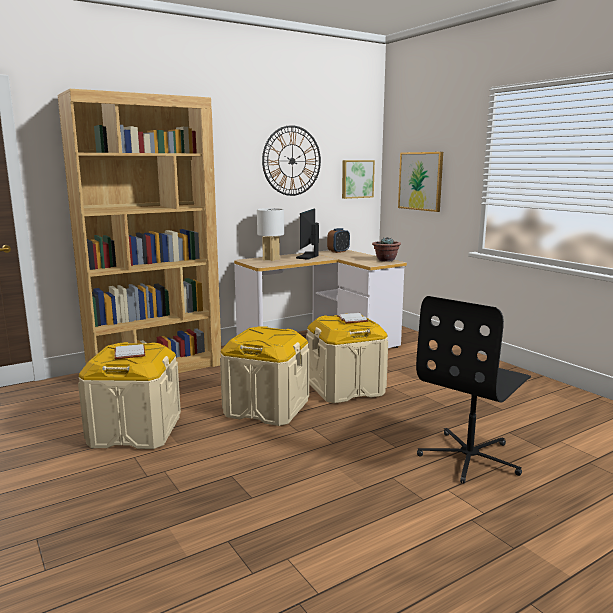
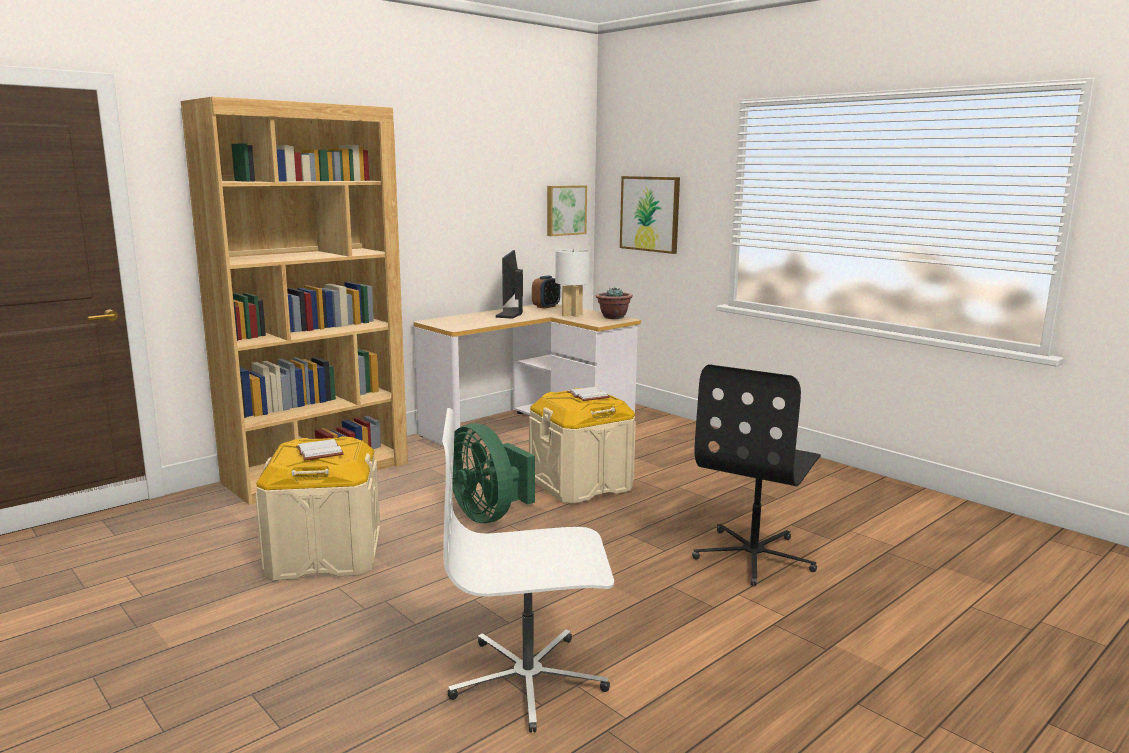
camera: 10 degrees left, 0 degrees up
(249, 549) = (529, 680): none -> white office chair
(266, 408) = (489, 515): beige storage box -> green fan
(271, 259) = (463, 320): white table lamp -> white table lamp (571, 315)
(292, 161) = (484, 187): wall clock -> none

